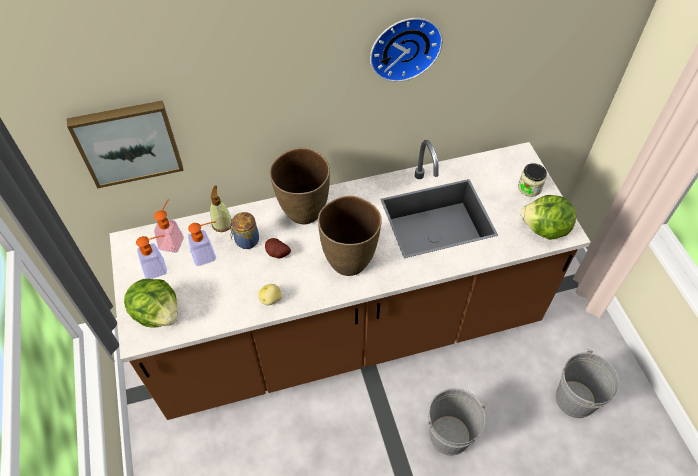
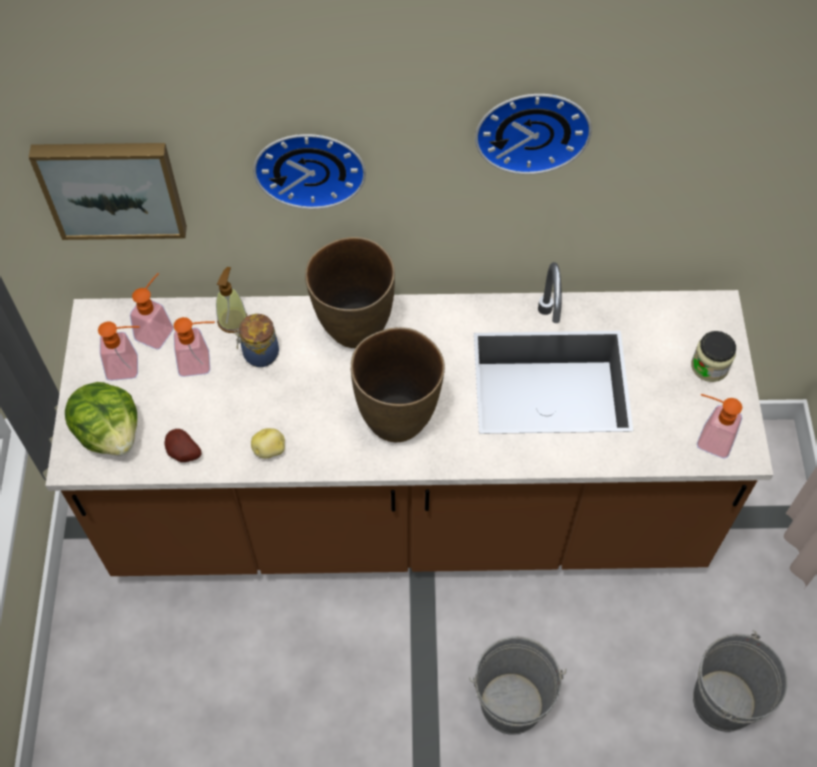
camera: 15 degrees right, 5 degrees up
(262, 100) = (310, 165): none -> wall clock
(277, 254) = (297, 385): potato -> potato (183, 454)
(544, 229) = (708, 439): lettuce -> soap dispenser

